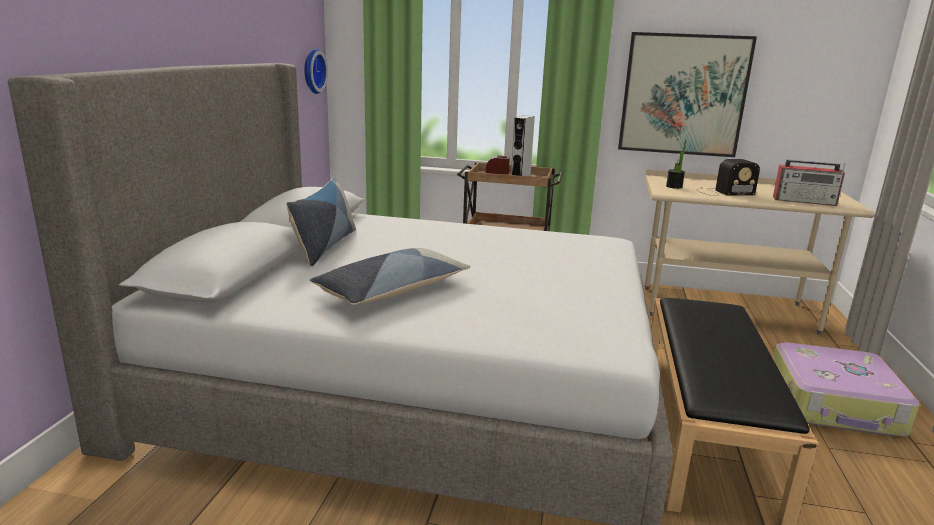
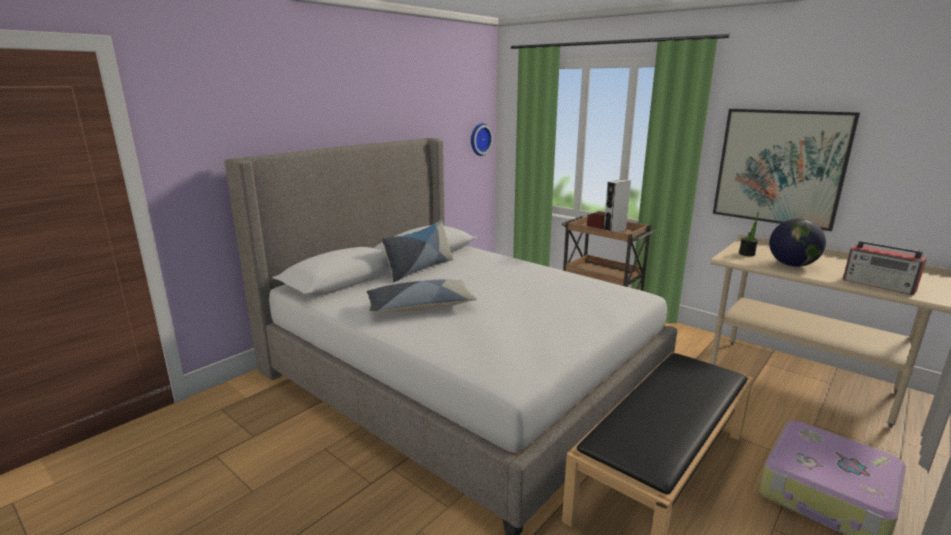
camera: 30 degrees right, 0 degrees up
(722, 192) = (792, 265): radio -> globe

